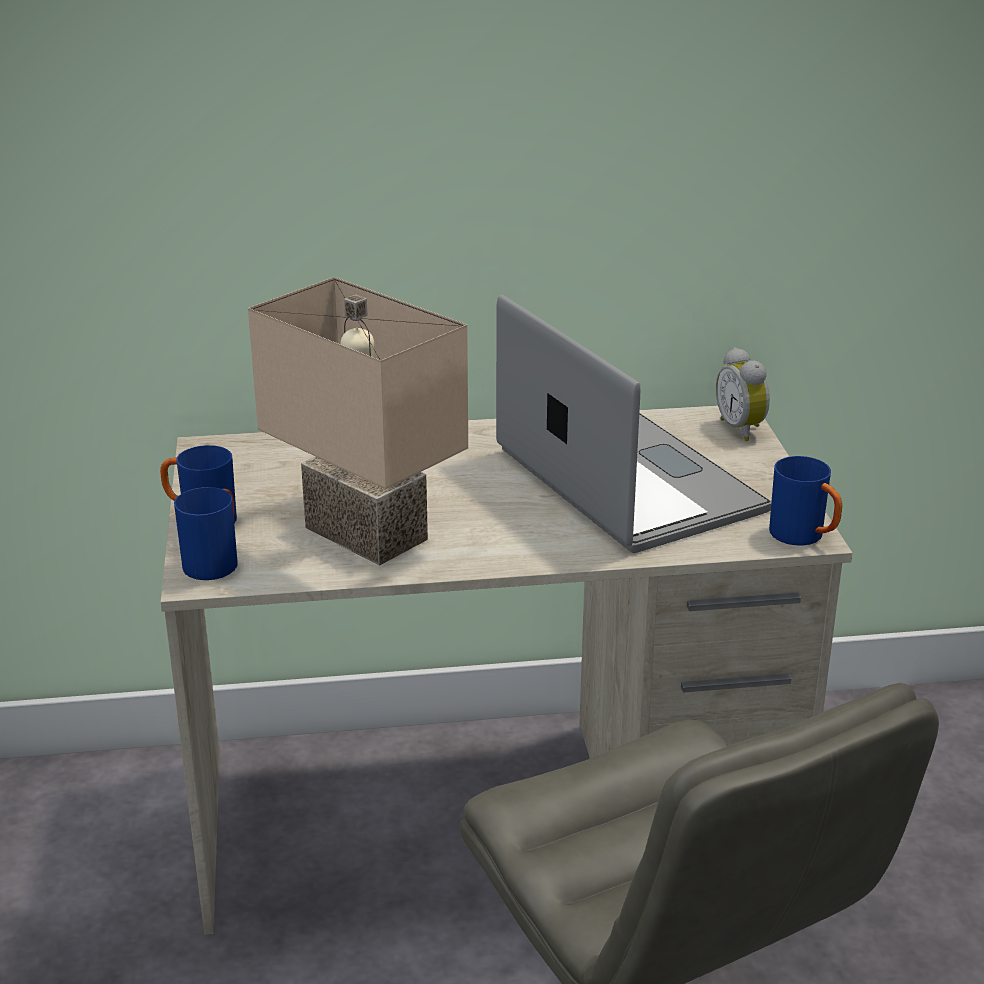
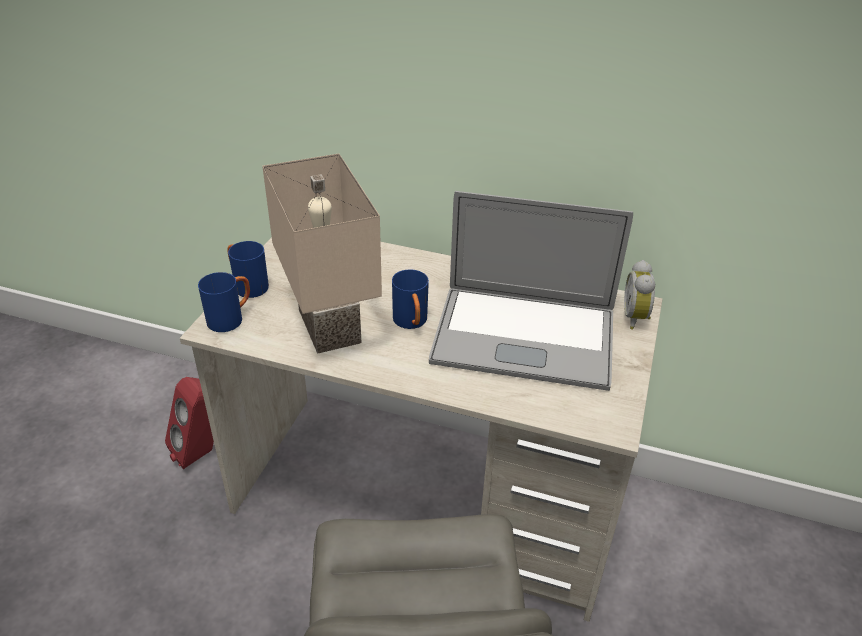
camera: 25 degrees right, 10 degrees up
(96, 873) = (204, 451): none -> red speaker
(628, 480) = (524, 337): laptop -> laptop turned 105 degrees clockwise
(804, 537) = (611, 426): blue mug -> blue mug (412, 323)

